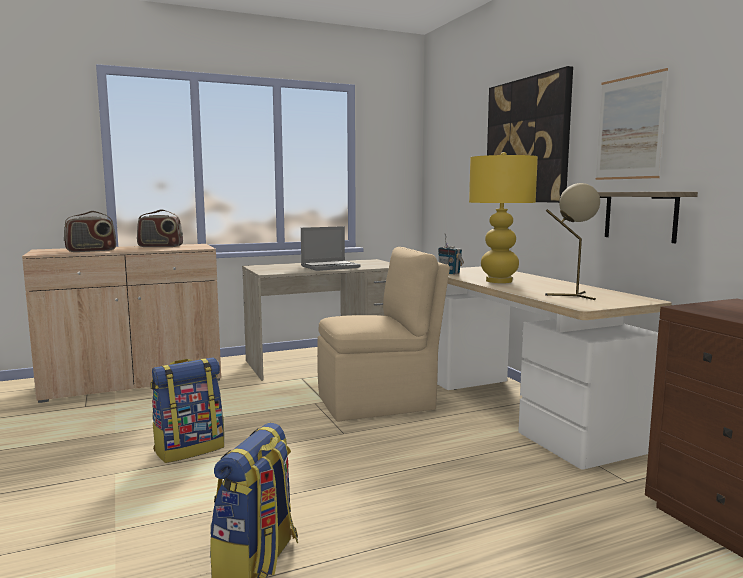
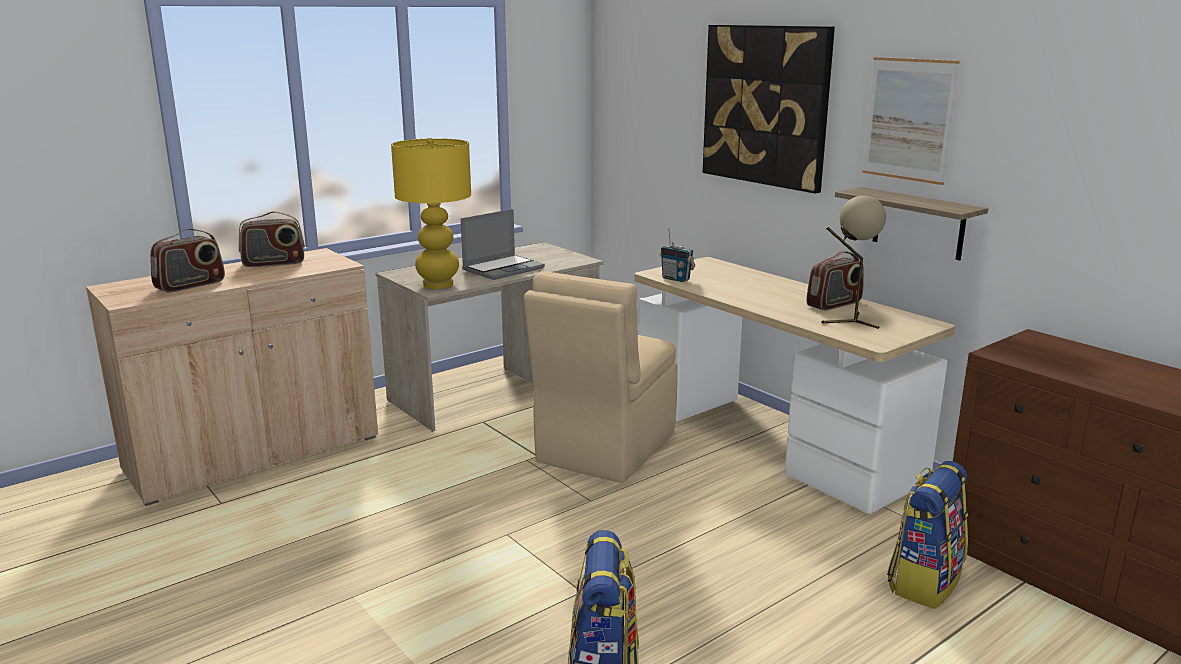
camera: 15 degrees left, 10 degrees up
(189, 449) = (419, 549): backpack -> backpack (924, 581)
(379, 402) = (604, 449): beige chair -> beige chair turned 150 degrees clockwise
(498, 281) = (747, 294): yellow table lamp -> yellow table lamp (437, 284)
(568, 288) = (834, 304): none -> radio

